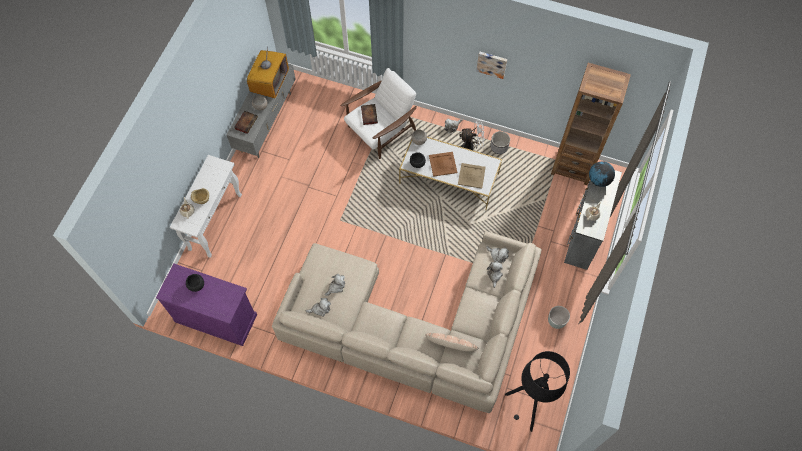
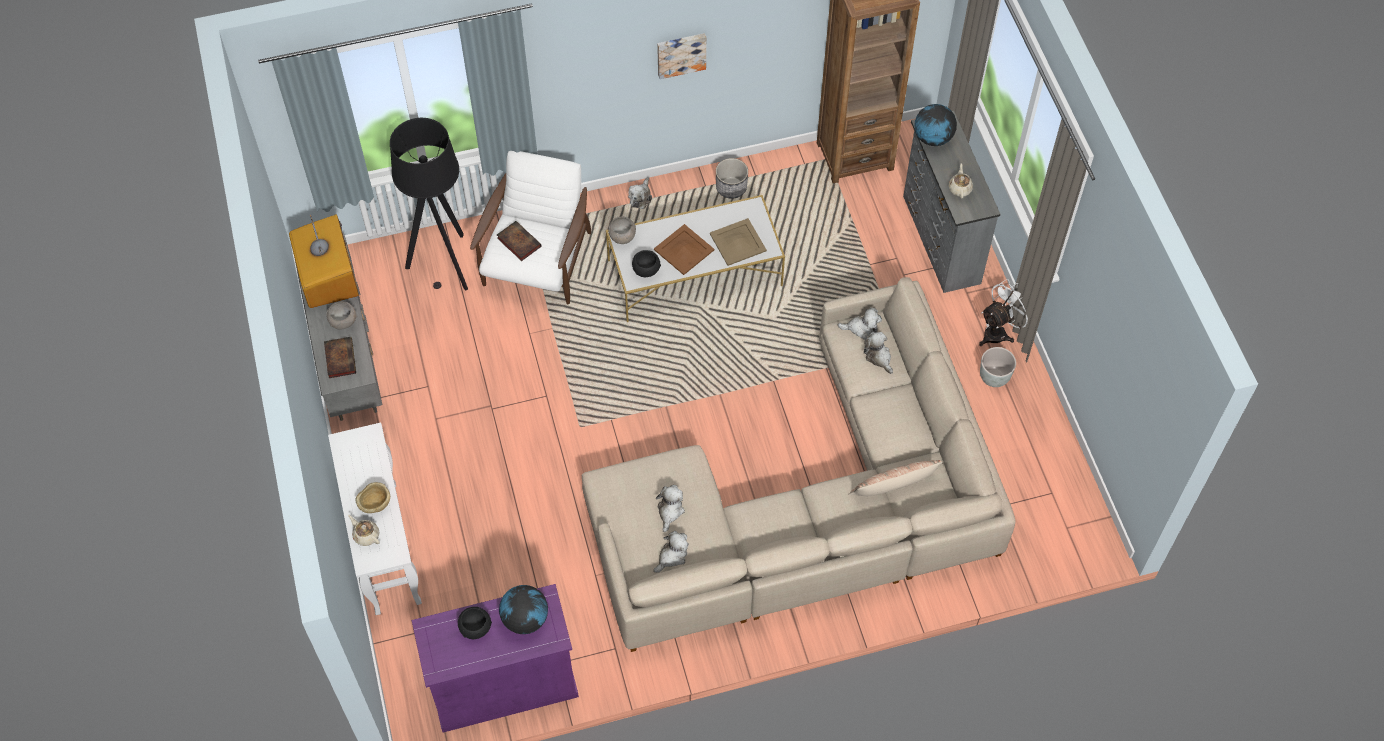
camera: 35 degrees left, 5 degrees down
(220, 295) = (525, 619): none -> globe
(471, 147) = (691, 210): white fan -> white fan (999, 331)
(528, 405) = (1043, 511): black floor lamp -> black floor lamp (444, 264)

